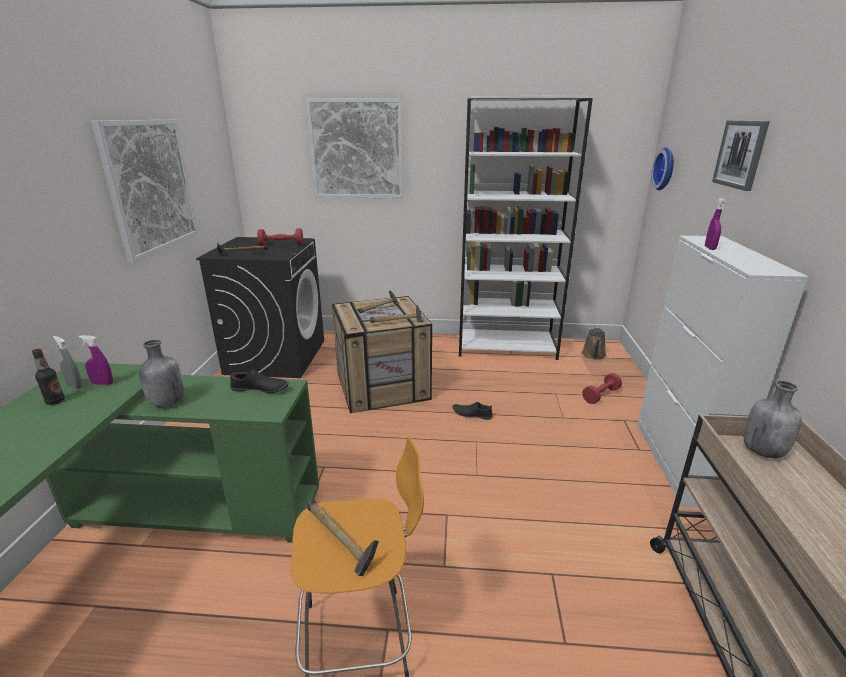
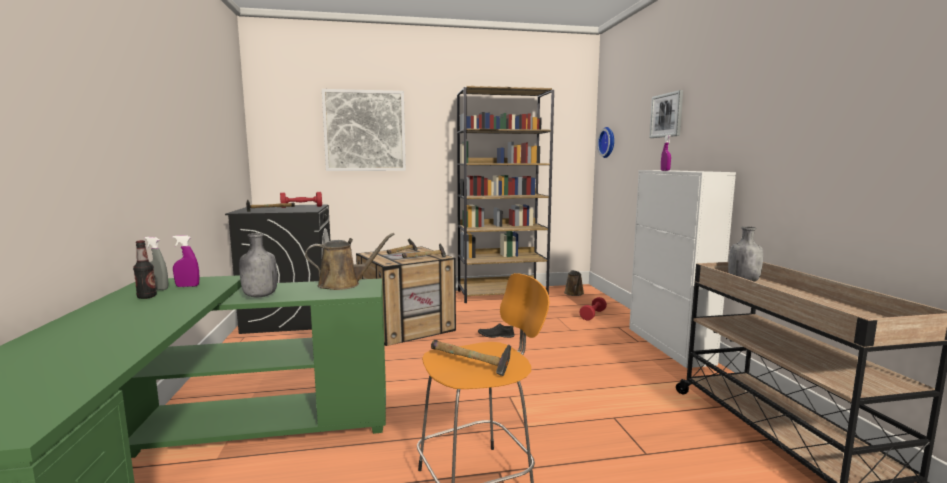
camera: 15 degrees left, 15 degrees down
(150, 186) = (197, 140): picture -> none
(260, 389) = (343, 284): black shoe -> brown watering can
(507, 347) = (502, 294): white bookcase -> brown bookcase

